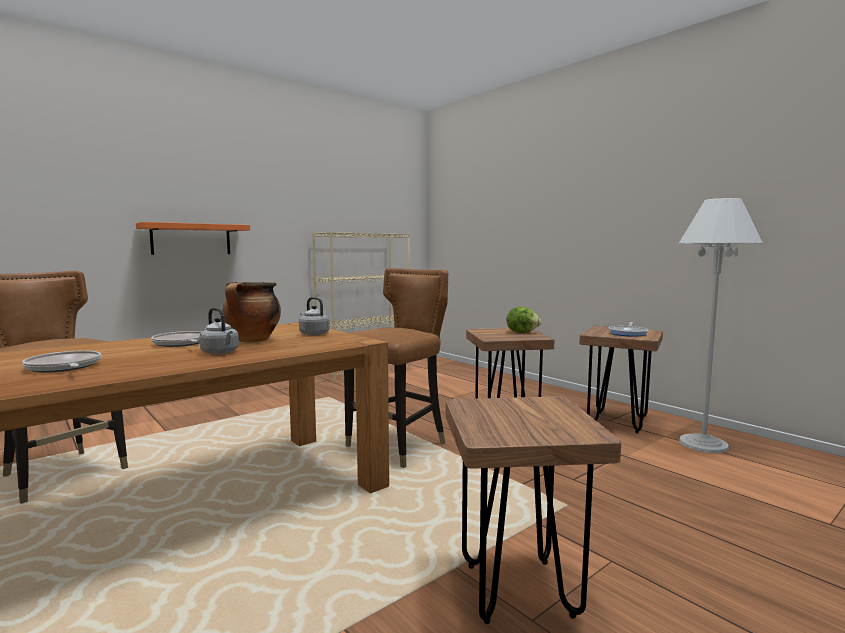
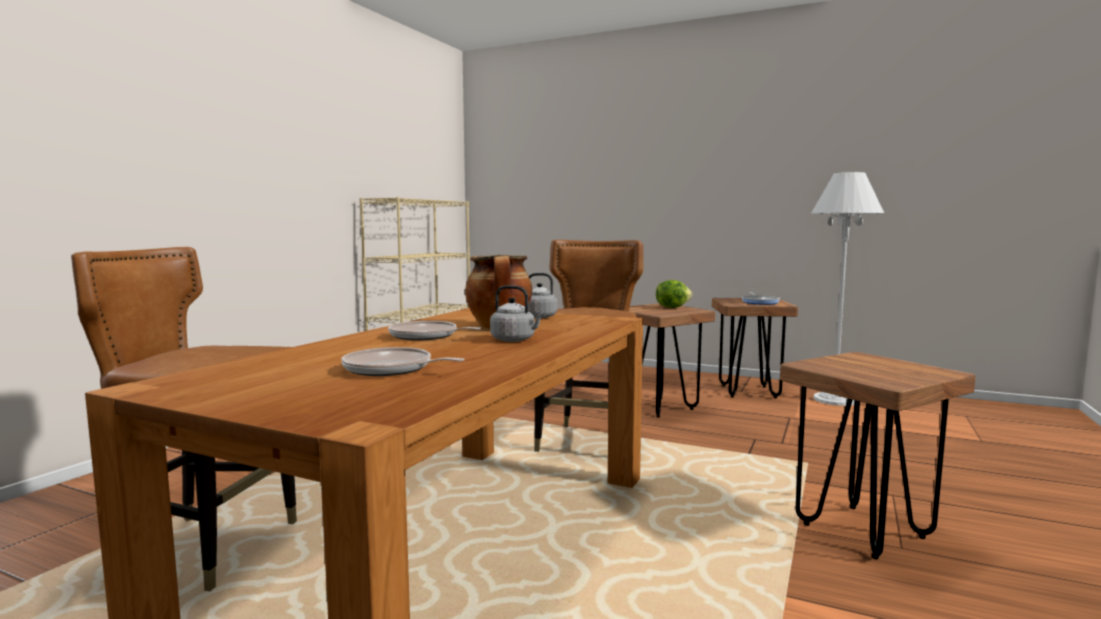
camera: 25 degrees left, 0 degrees up
(191, 239) = (223, 204): orange shelf -> none

